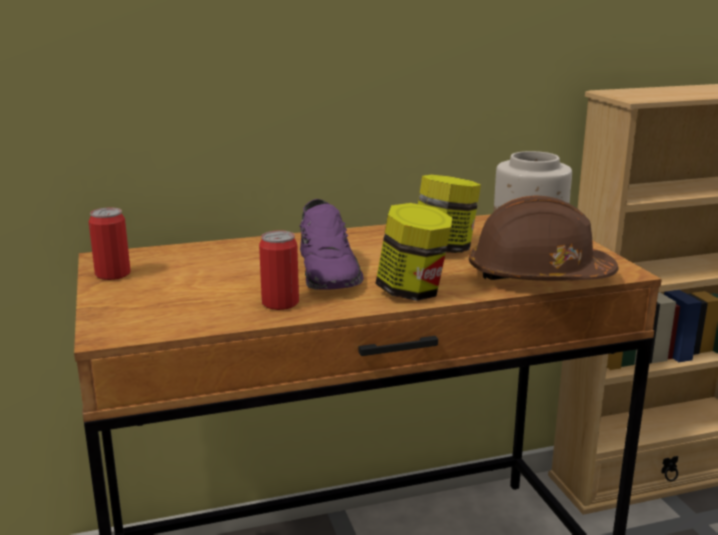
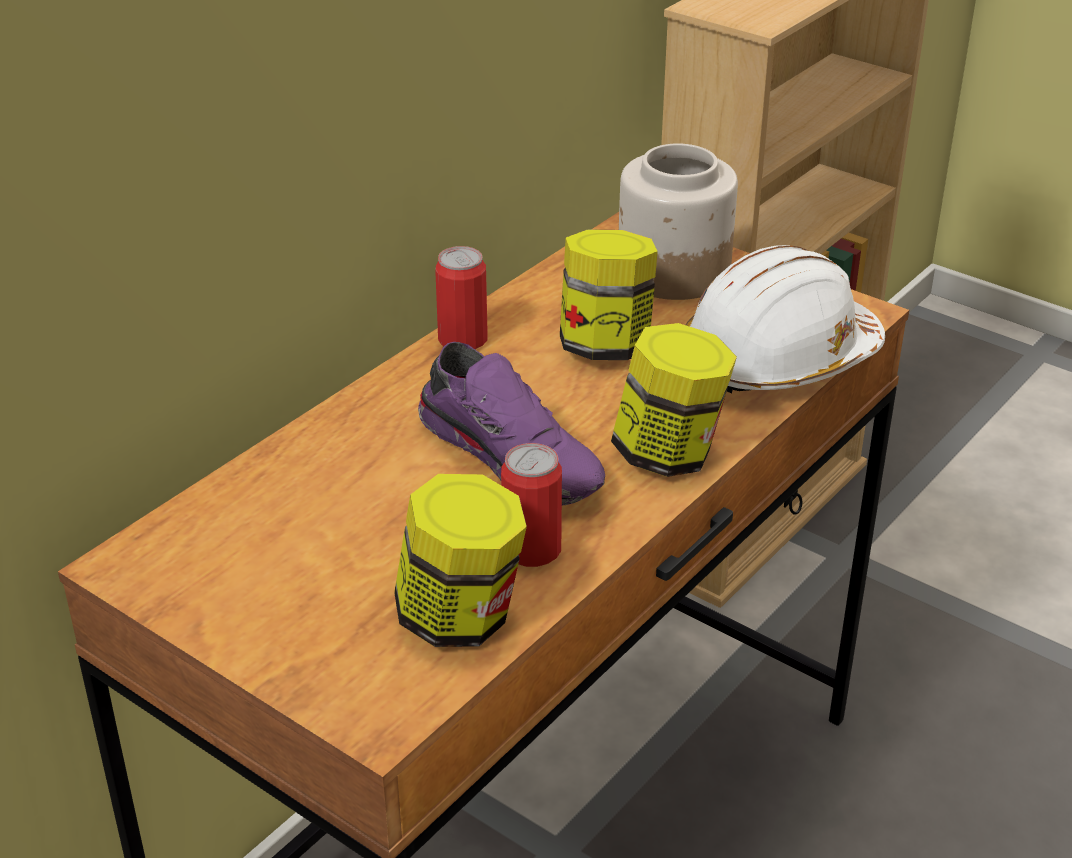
camera: 35 degrees left, 15 degrees up
(113, 274) = (199, 596): can -> can (462, 340)
(204, 314) = (460, 618): none -> jar
(538, 276) = (777, 359): brown hard hat -> white hard hat

